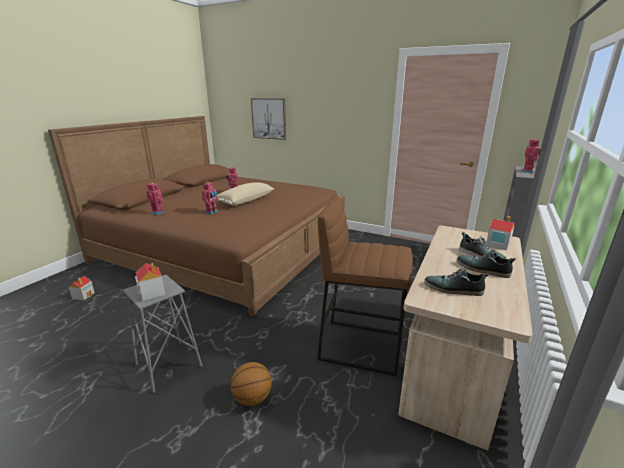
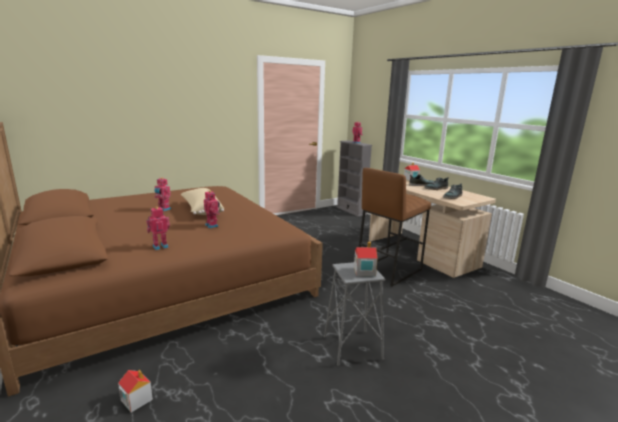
camera: 60 degrees left, 5 degrees down
(252, 398) = (414, 317): basketball -> none
(269, 118) = (116, 120): picture -> none

